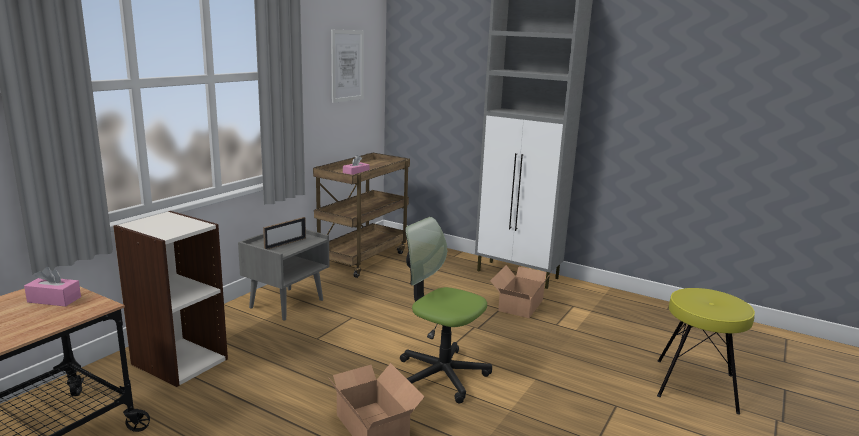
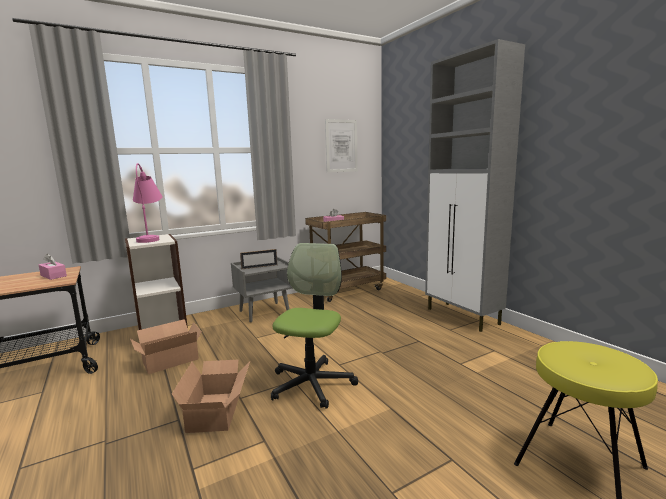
camera: 30 degrees right, 5 degrees down
(160, 221) = (151, 238): none -> pink table lamp
(441, 375) = (312, 384): office chair -> office chair turned 45 degrees clockwise
(518, 305) = (438, 341): cardboard box -> cardboard box (168, 359)

